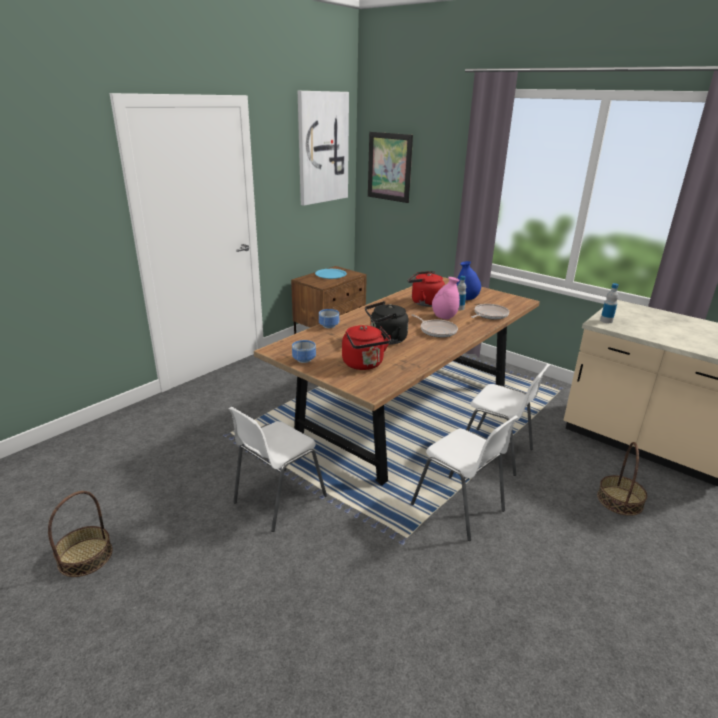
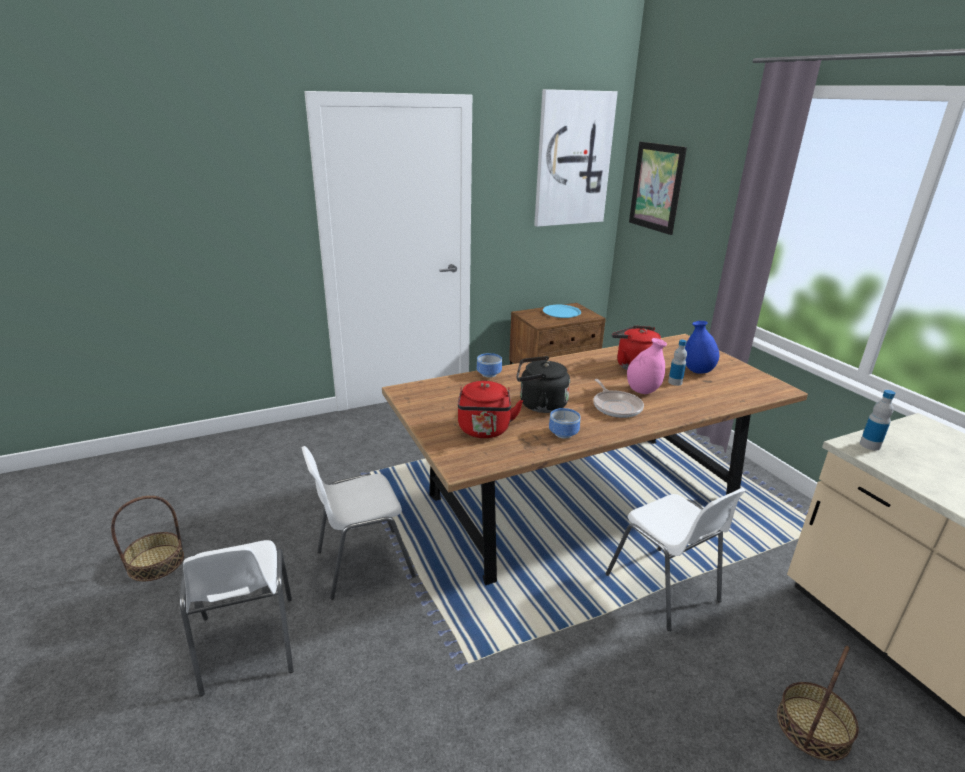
camera: 25 degrees right, 0 degrees up
(303, 359) = (423, 408): bowl -> bowl (563, 433)
(459, 508) = (561, 650): white chair -> white chair (247, 647)
(489, 315) = (710, 399): frying pan -> none

